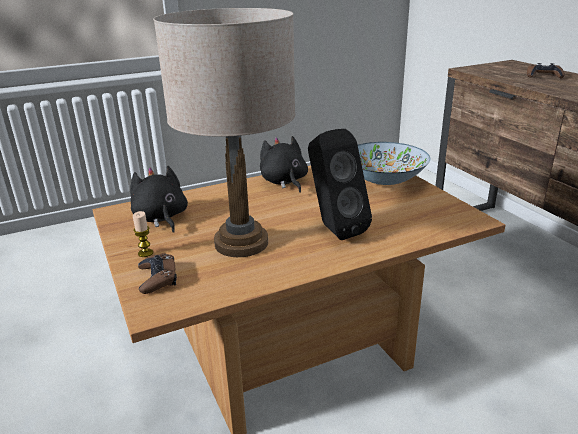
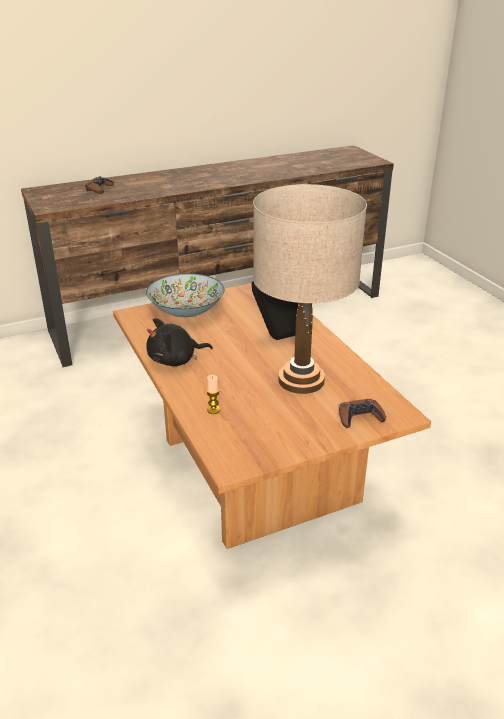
camera: 90 degrees left, 5 degrees up
(145, 253) = (320, 430): candle -> candle (213, 410)
(161, 218) = (250, 430): black plush toy -> none

